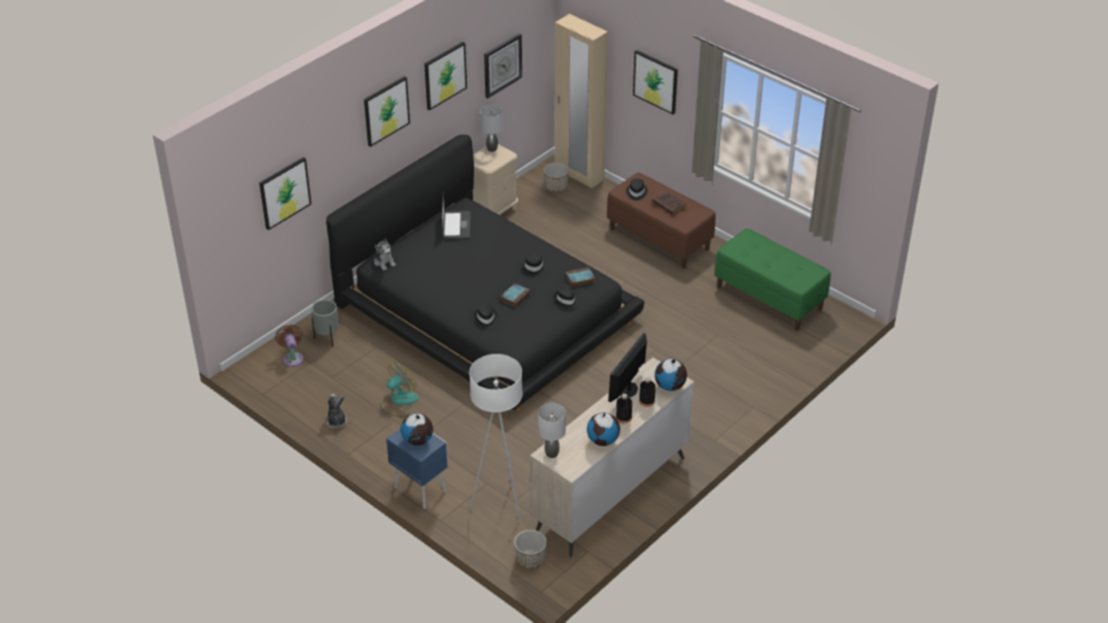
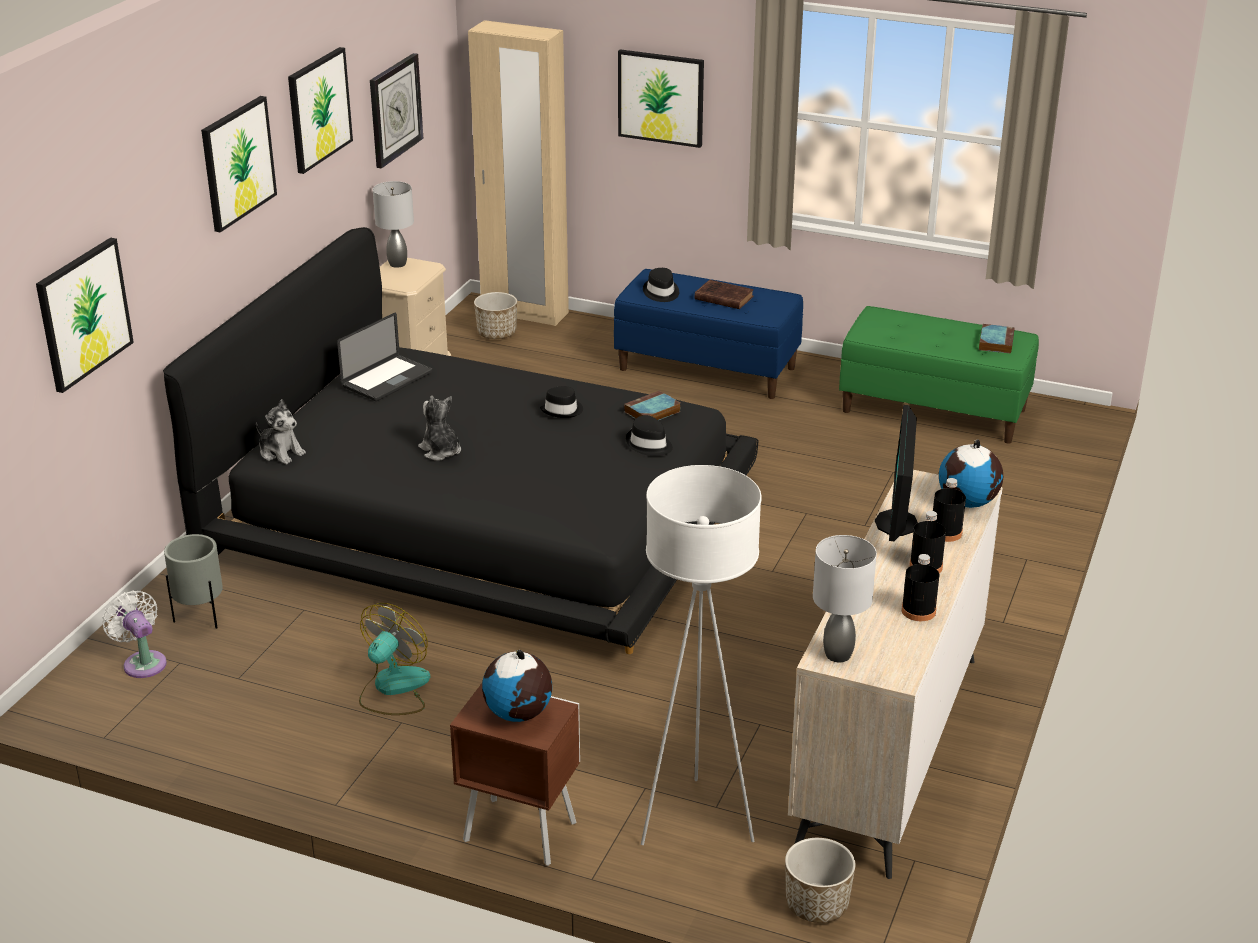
camera: 20 degrees left, 10 degrees down
(292, 358) = (143, 662): brown fan -> white fan
(336, 421) = (284, 751): plush toy -> plush toy (441, 451)
(420, 489) = (518, 830): blue nightstand -> brown nightstand
(456, 226) = (387, 380): laptop -> laptop turned 60 degrees clockwise
(485, 318) = (522, 497): black hat -> none
(515, 296) = (556, 456): book -> book (995, 342)
(603, 440) = (918, 611): globe -> black bottle
(660, 239) = (708, 368): brown bench -> blue bench

